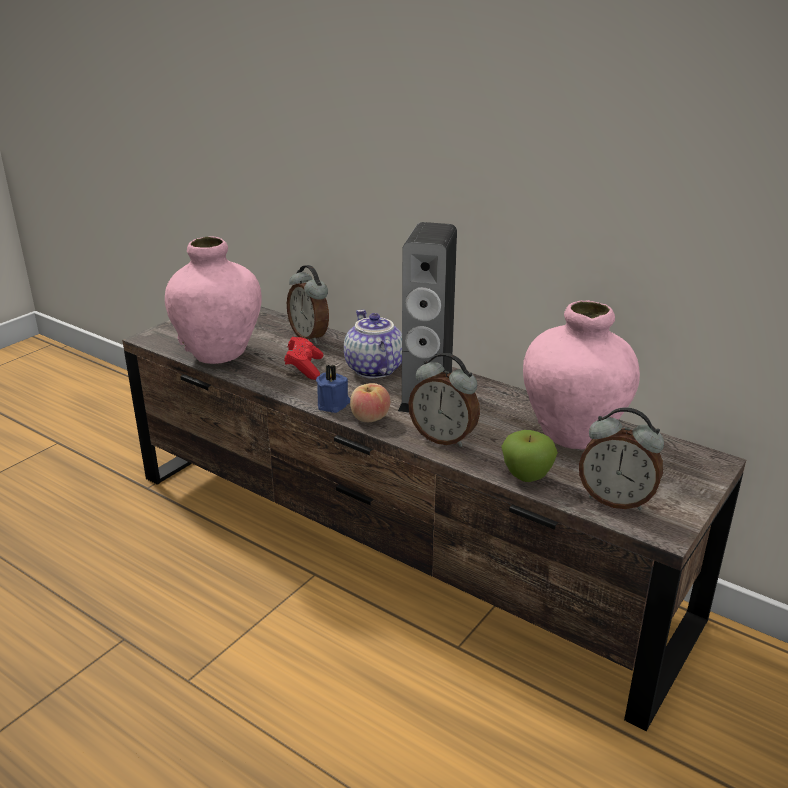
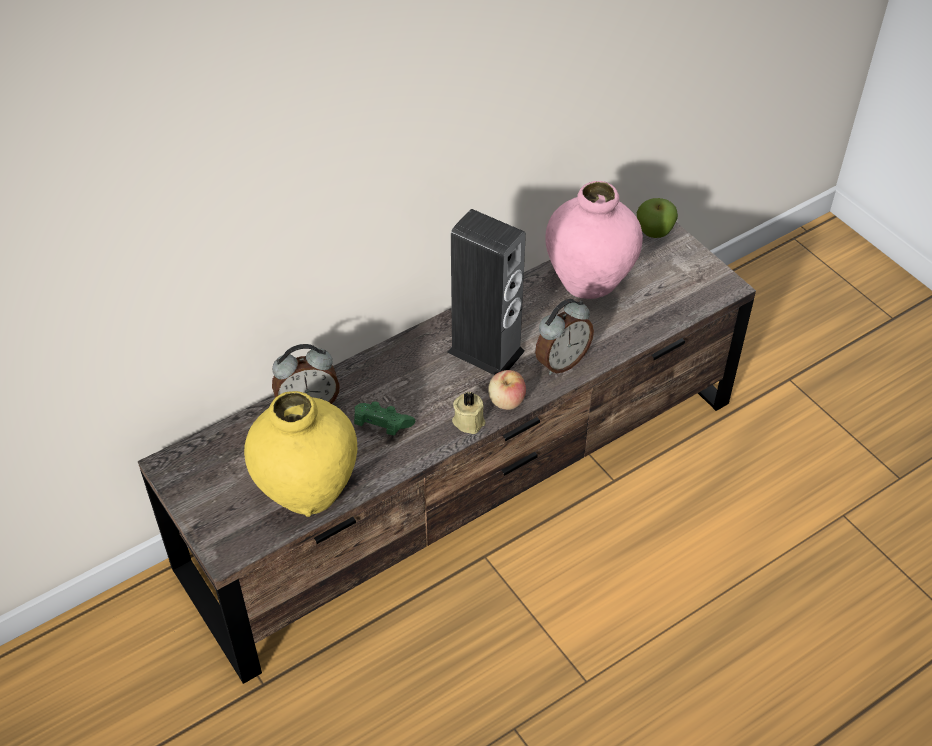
camera: 70 degrees left, 20 degrees up
(219, 353) = (308, 491): pink vase -> yellow vase
(304, 368) = (381, 426): red game controller -> green game controller
(334, 404) = (469, 420): blue candle -> beige candle
(372, 369) = (411, 374): teapot -> none
(526, 476) = (637, 331): apple -> apple (654, 232)
(616, 500) = (684, 295): alarm clock -> none

